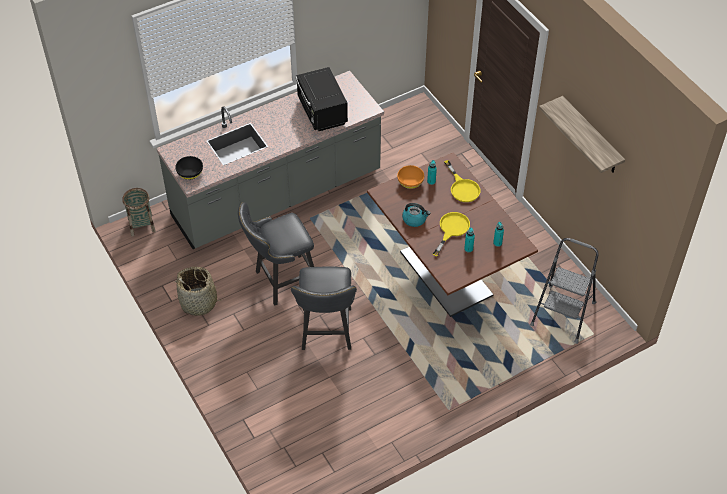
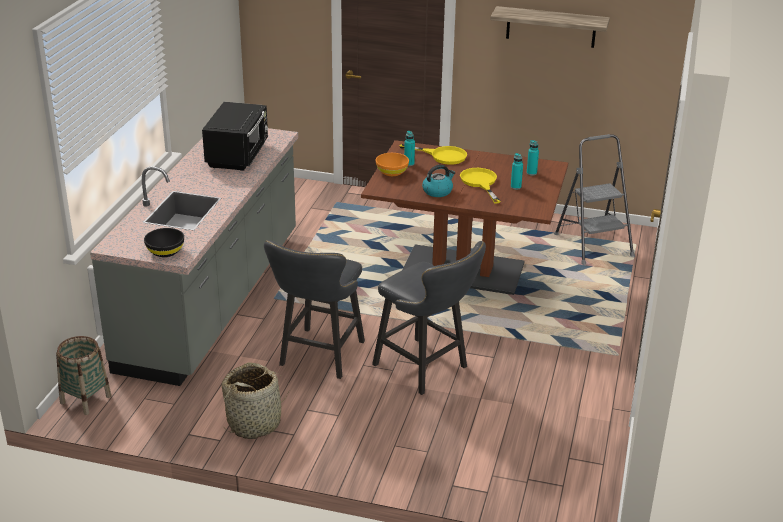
camera: 45 degrees left, 20 degrees down
(322, 112) = (238, 155): black microwave -> black microwave turned 105 degrees counterclockwise

